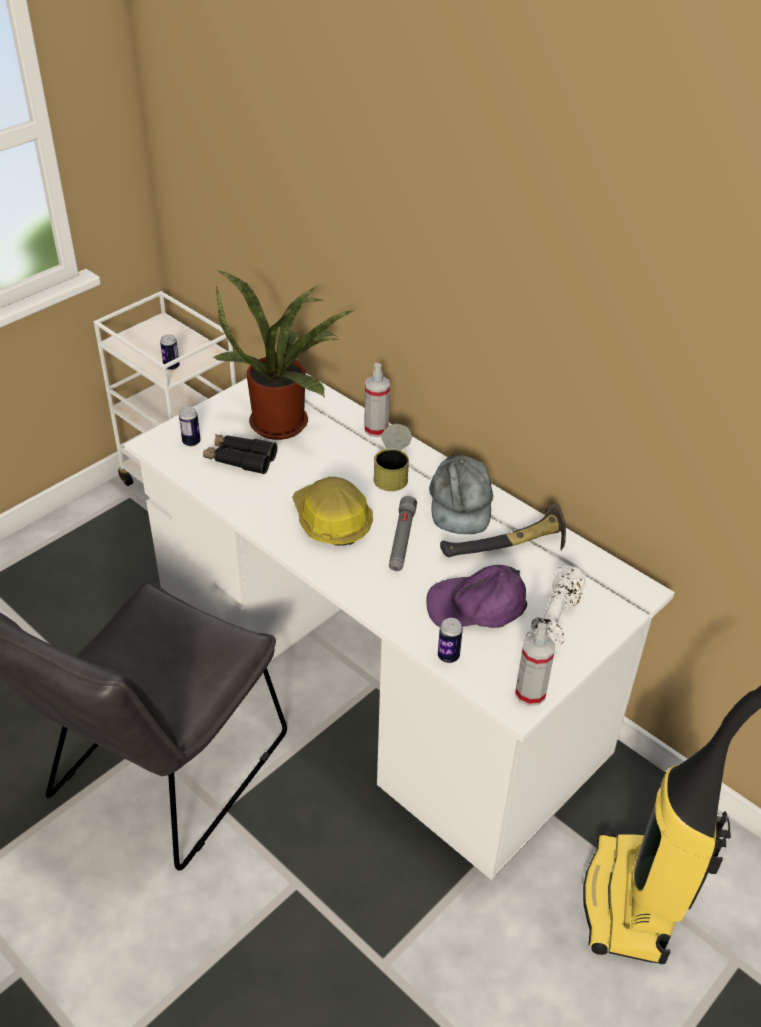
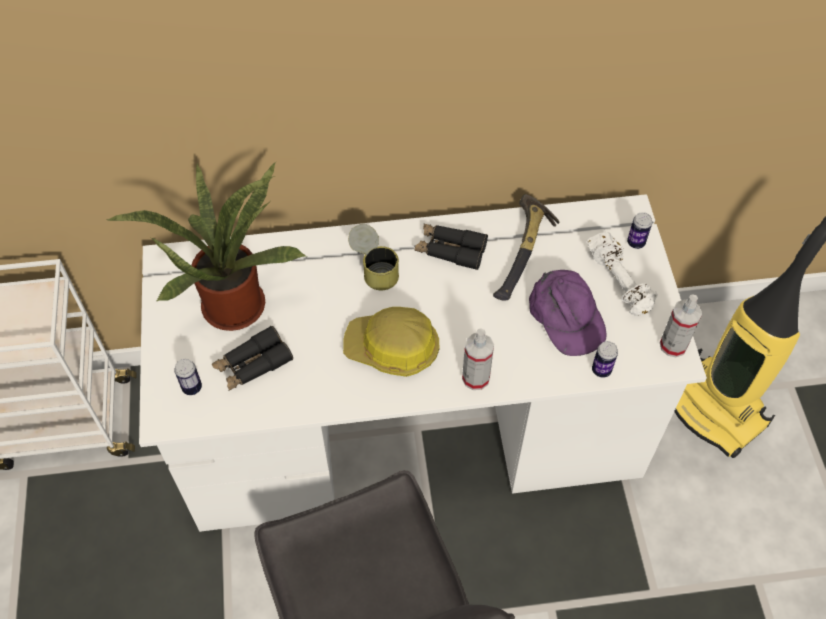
camera: 50 degrees left, 15 degrees up
(171, 366) = (33, 335): can -> can (636, 242)
(376, 429) = (310, 243): spray bottle -> spray bottle (475, 378)
(402, 540) = (457, 316): grey flashlight -> none
(460, 503) = (450, 250): grey cap -> black binoculars
(476, 605) = (566, 317): purple cap -> purple cap turned 60 degrees counterclockwise

